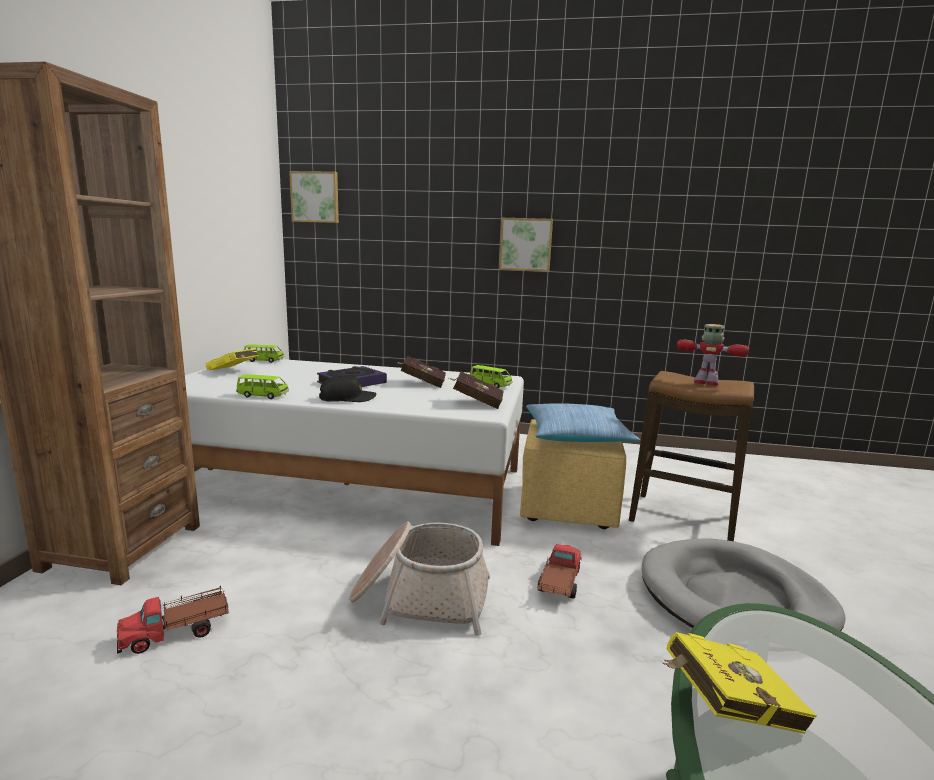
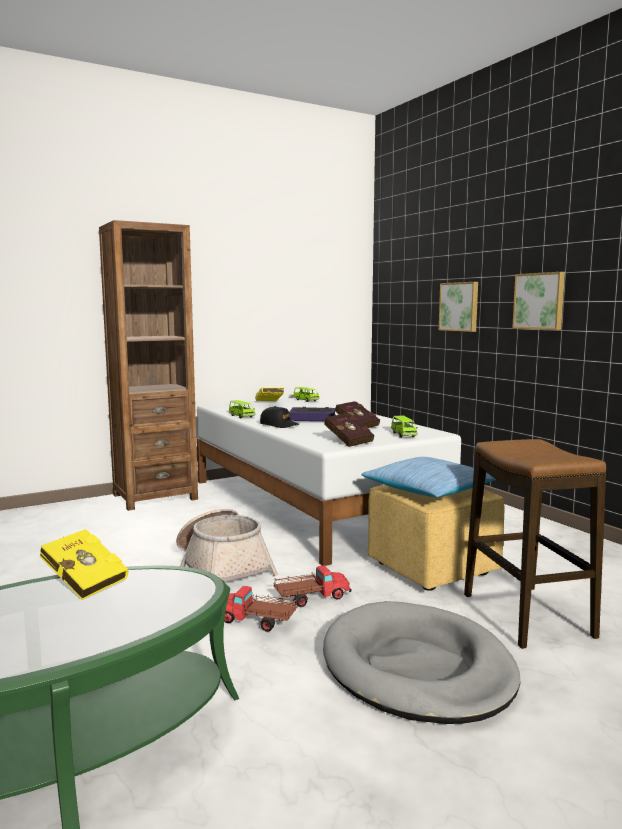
camera: 50 degrees right, 5 degrees down
(177, 632) = (112, 534): toy truck -> toy truck (257, 621)
(315, 197) = (390, 268): picture -> picture (459, 306)
(706, 383) = (535, 452): toy robot -> none

